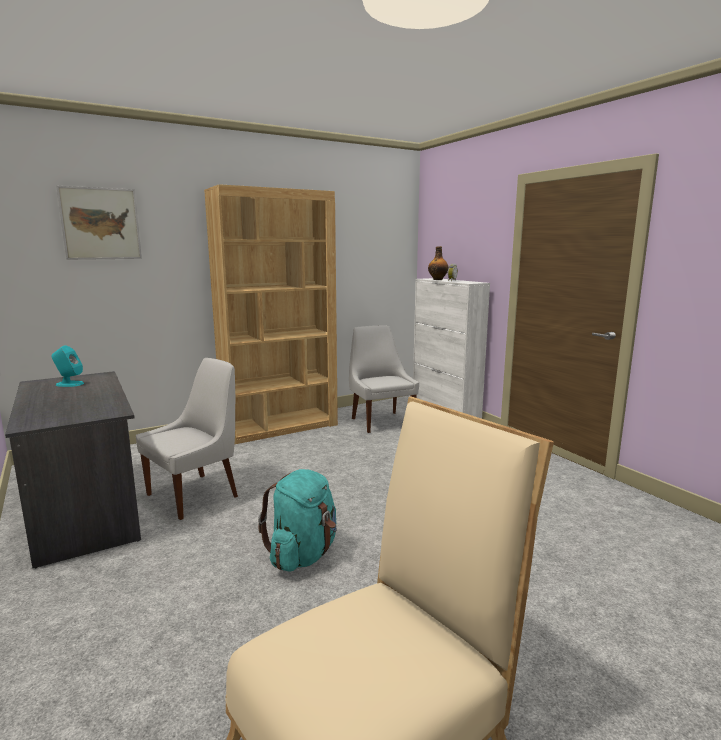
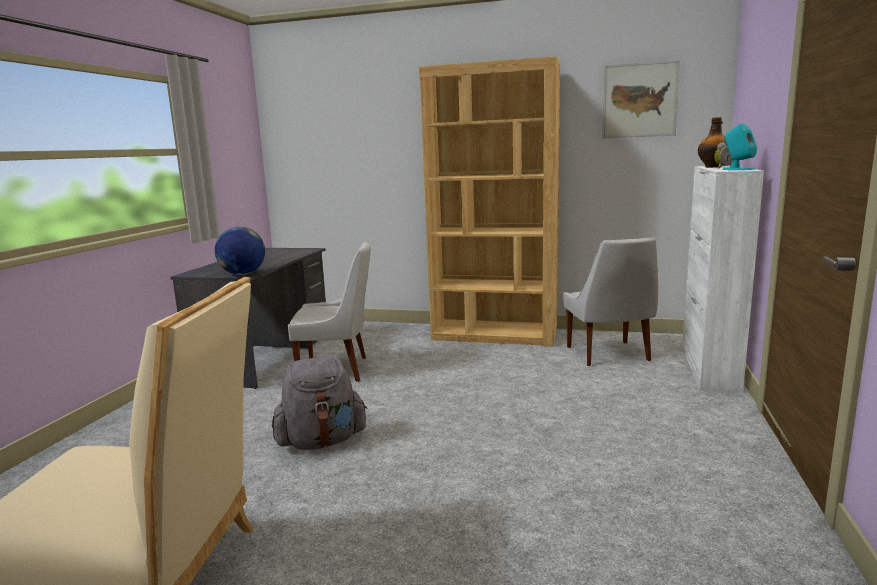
camera: 45 degrees right, 0 degrees up
(69, 384) = (277, 253): turquoise speaker -> turquoise speaker (737, 169)
(101, 224) = (345, 115): picture -> picture (639, 100)
(109, 412) = (242, 274): none -> globe
(303, 554) = (322, 441): turquoise backpack -> grey backpack
(381, 421) = (609, 355): white chair -> white chair turned 150 degrees clockwise

